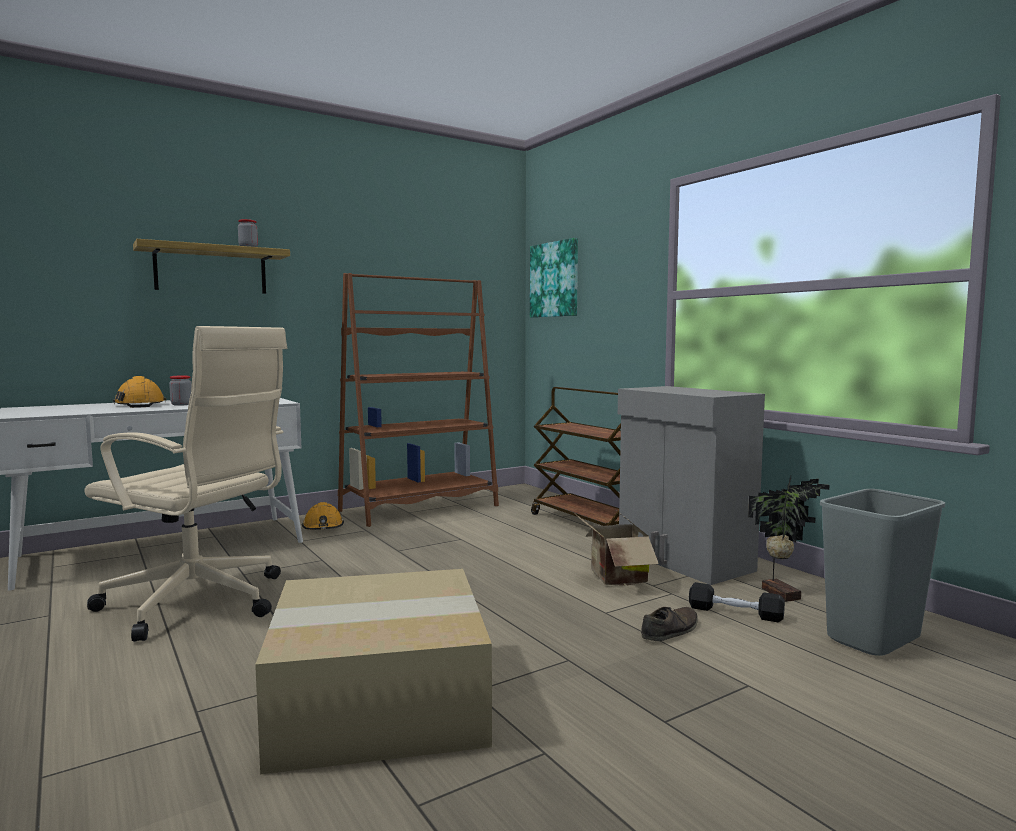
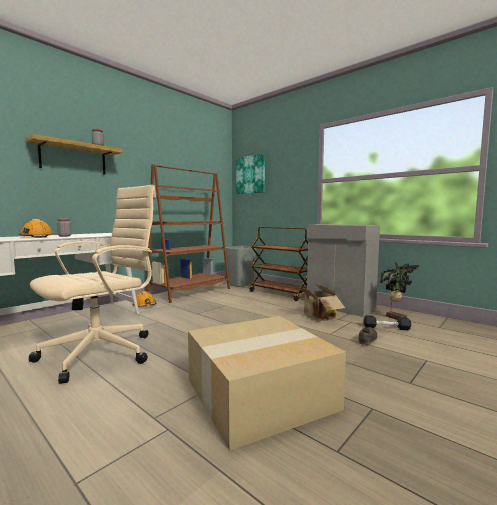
camera: 15 degrees left, 0 degrees up
(198, 603) = (102, 352): beige office chair -> beige office chair turned 60 degrees counterclockwise
(872, 638) = (451, 333): grey trash can -> grey trash can (241, 284)

